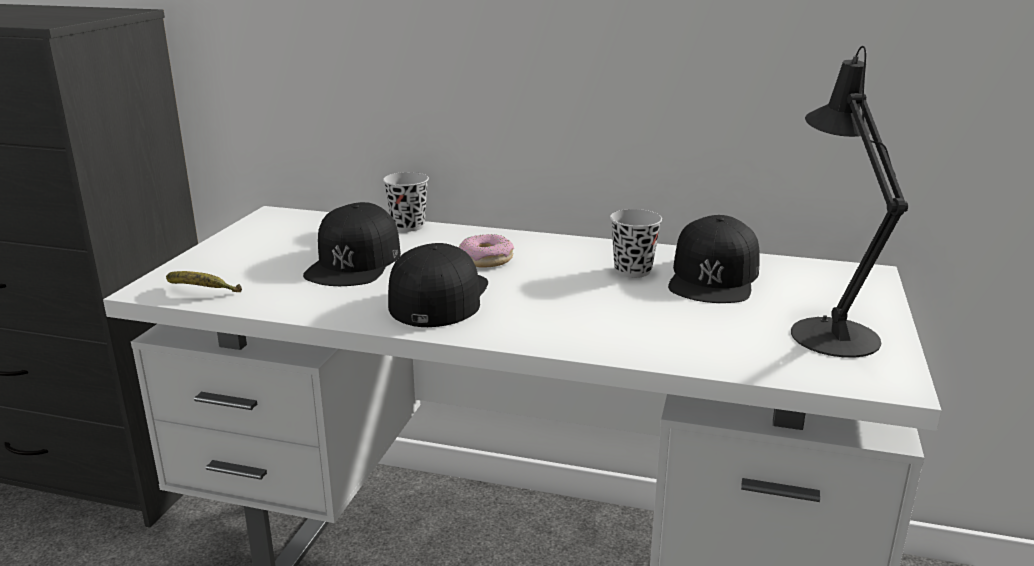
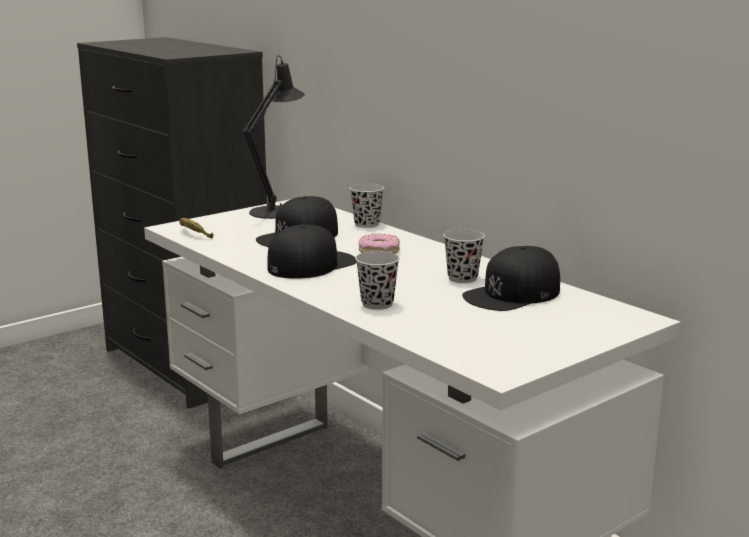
camera: 35 degrees right, 5 degrees down
(611, 332) = (377, 304): none -> black cup
(829, 331) = (524, 339): black table lamp -> black table lamp (277, 210)

